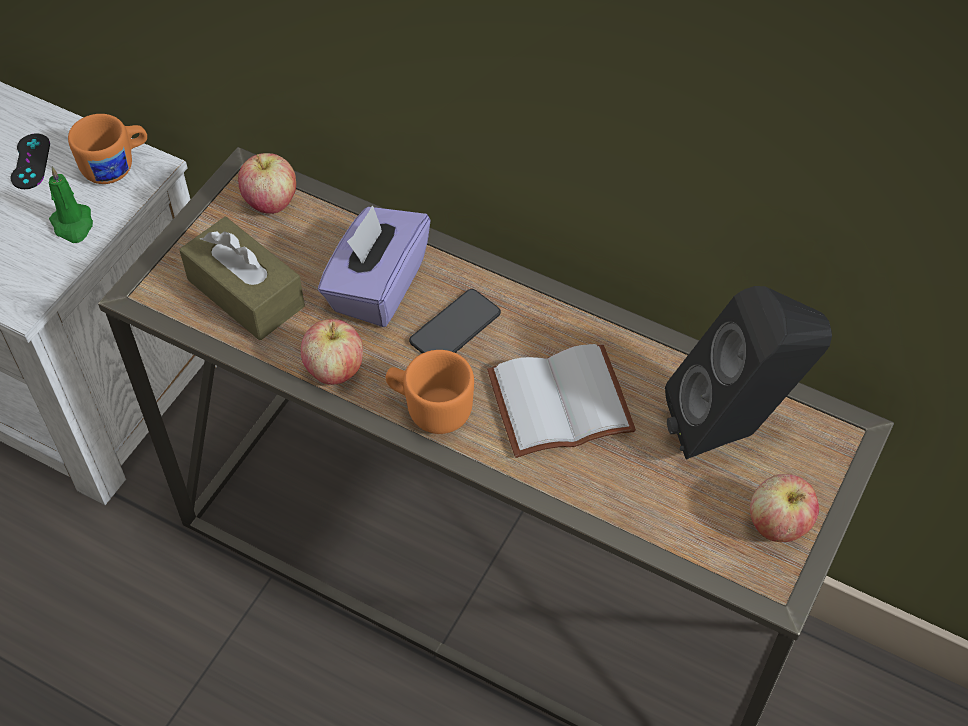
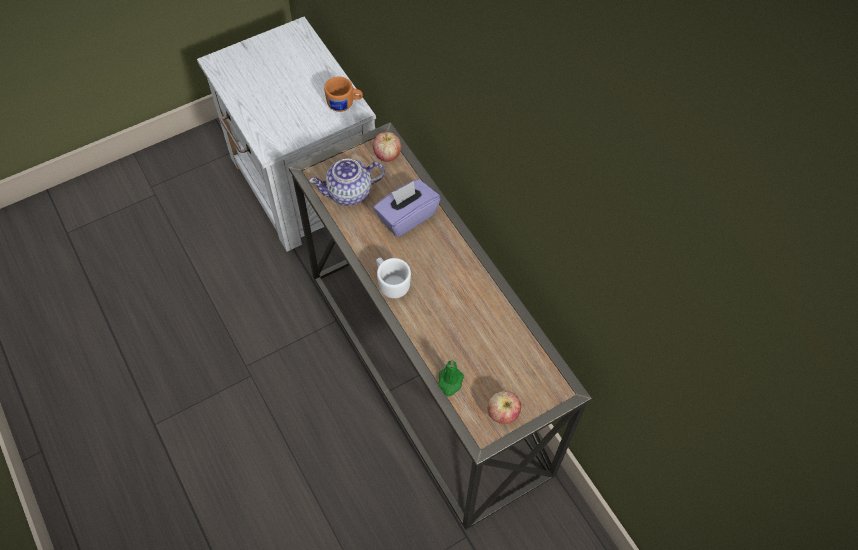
camera: 30 degrees right, 5 degrees up
(30, 161) = (311, 85): black game controller -> none
(73, 225) = (310, 123): green candle -> green candle (450, 382)
(246, 293) = (350, 192): brown tissue box -> teapot
(335, 370) = (363, 245): apple -> none
(430, 408) = (391, 283): orange mug -> white mug
(455, 328) = (427, 252): phone -> none
(559, 406) = (446, 311): white book -> none
(732, 430) = (515, 362): black speaker -> none

